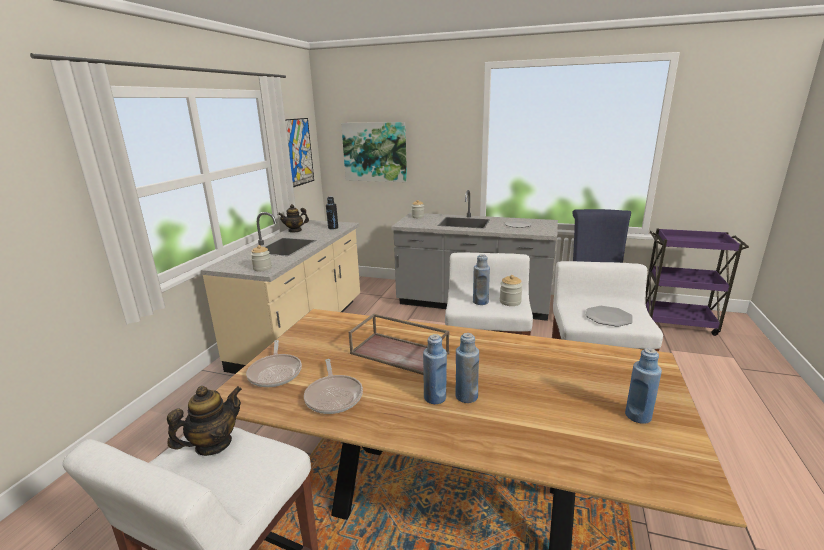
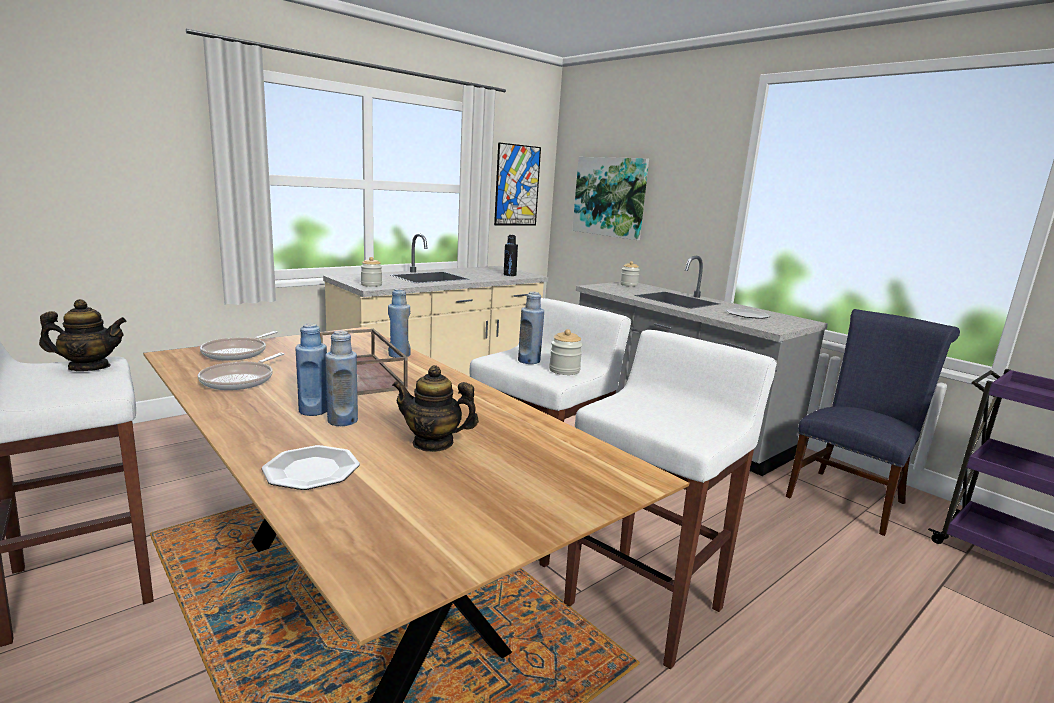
camera: 30 degrees right, 5 degrees down
(295, 230) = (468, 269): teapot -> teapot (433, 443)
(608, 317) = (660, 417): plate -> plate (311, 470)
(638, 416) = (482, 506): blue bottle -> blue bottle (399, 355)

